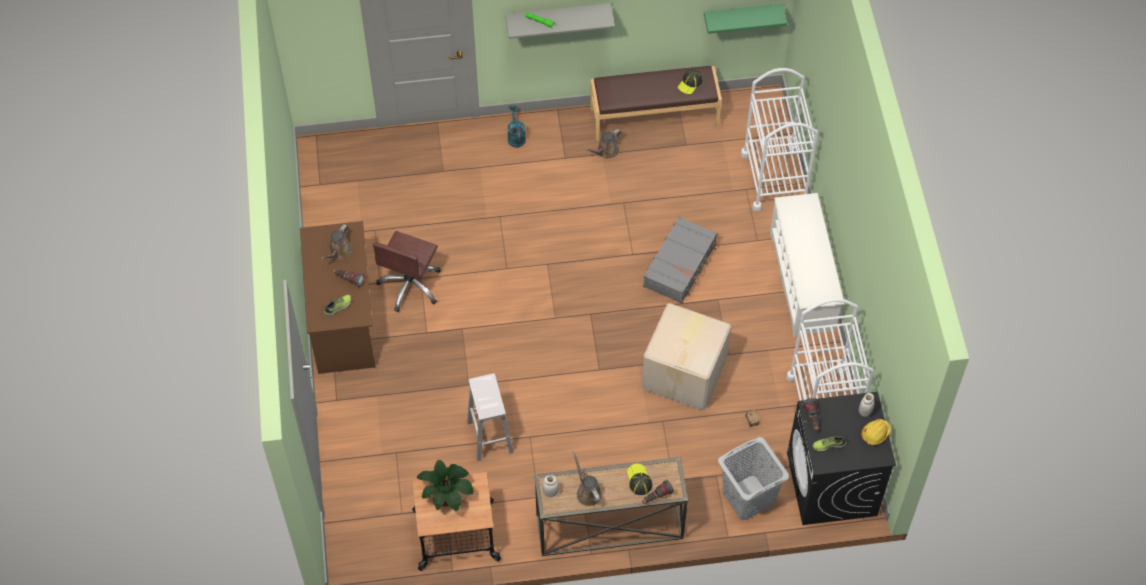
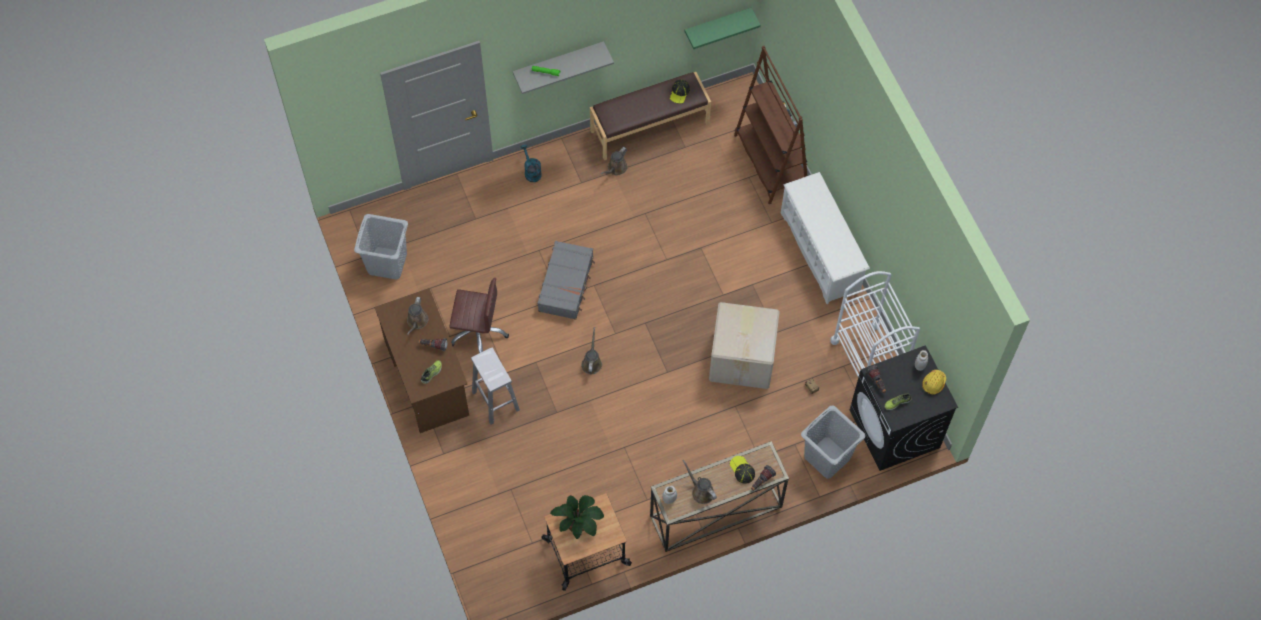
camera: 15 degrees left, 5 degrees up
(338, 195) = (387, 262): none -> grey laundry basket
(410, 285) = (478, 332): brown office chair -> brown office chair turned 90 degrees counterclockwise
(489, 436) = (589, 455): white stool -> white stool (495, 400)
(521, 342) = (591, 362): none -> brown watering can
(680, 265) = (711, 260): grey suitcase -> grey suitcase (566, 284)
(774, 178) = (770, 162): white cart -> brown bookcase

